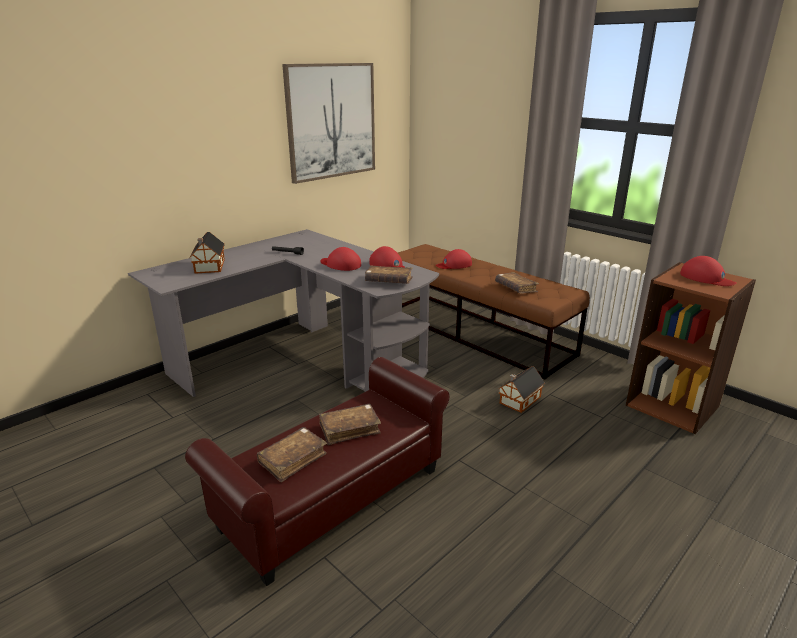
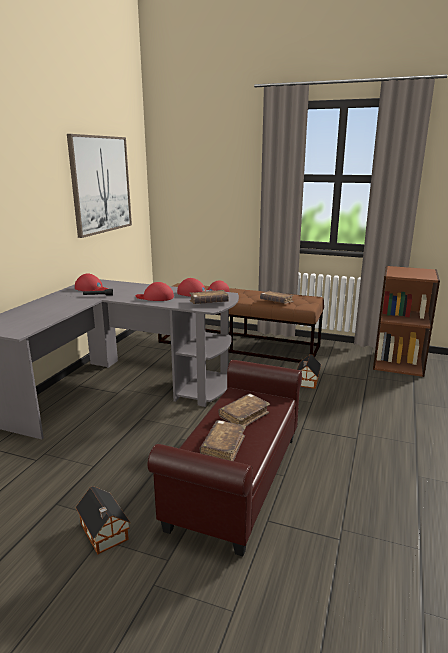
camera: 25 degrees left, 5 degrees down
(209, 267) = (38, 314): toy house -> toy house (104, 533)
(706, 278) = (412, 271): red cap -> red cap (91, 288)

